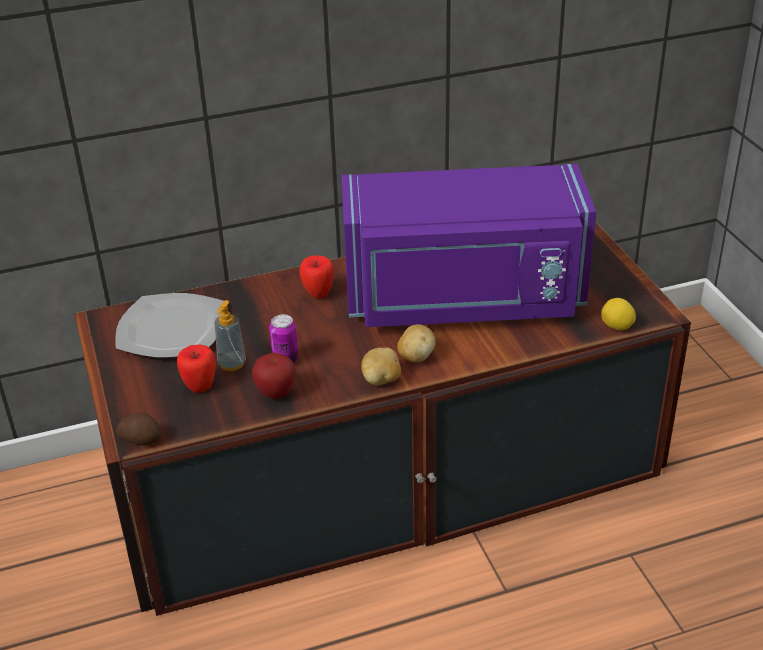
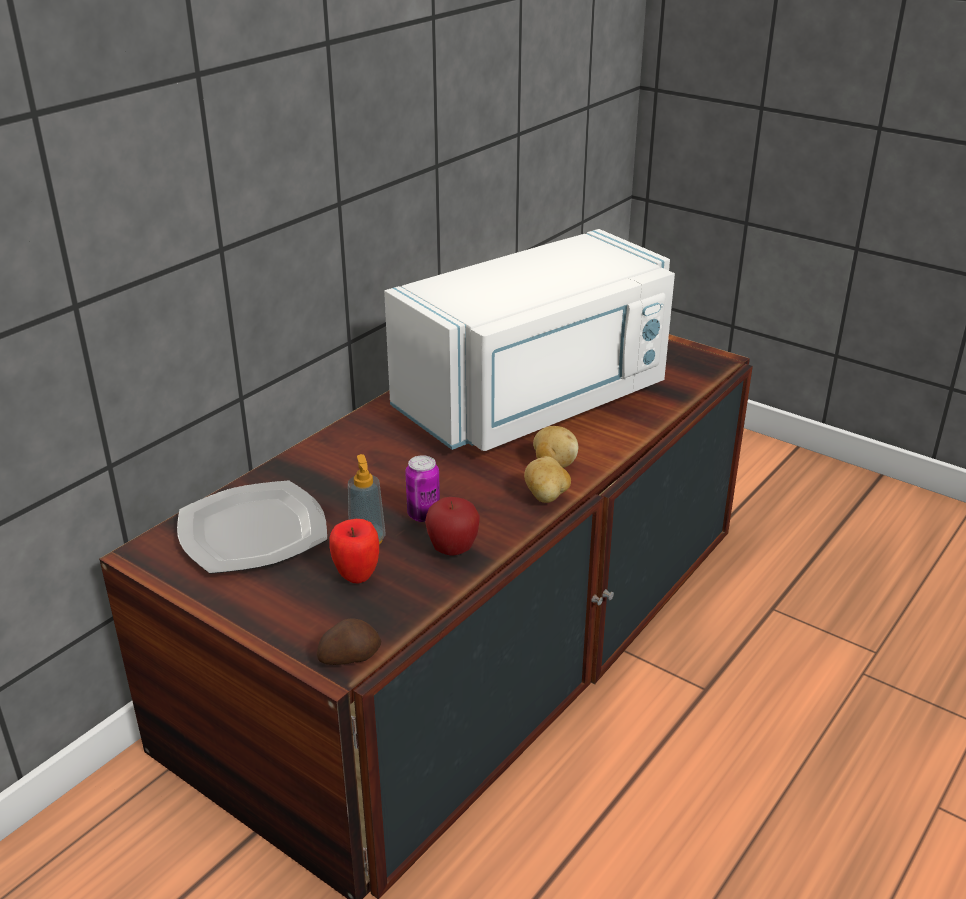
camera: 35 degrees left, 5 degrees down
(318, 294) = (384, 443): apple -> none
(464, 299) = (537, 401): purple microwave -> white microwave
(616, 327) = (698, 381): lemon -> none

